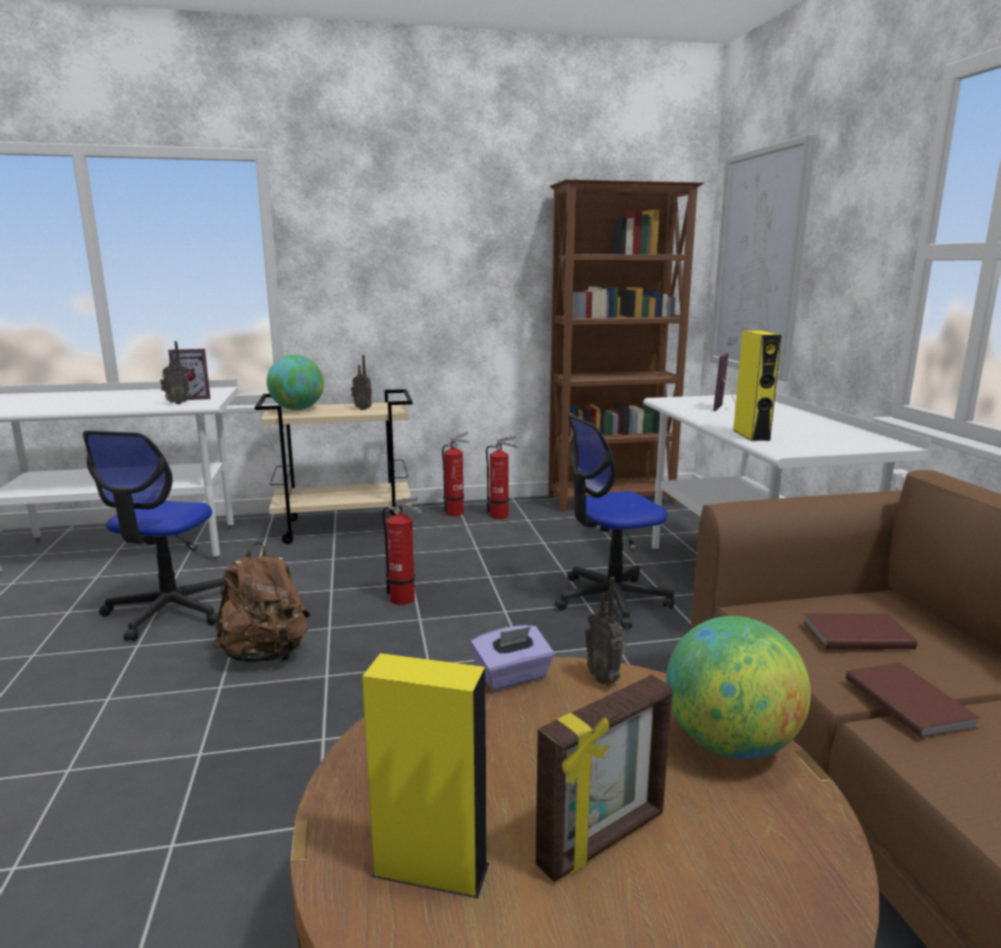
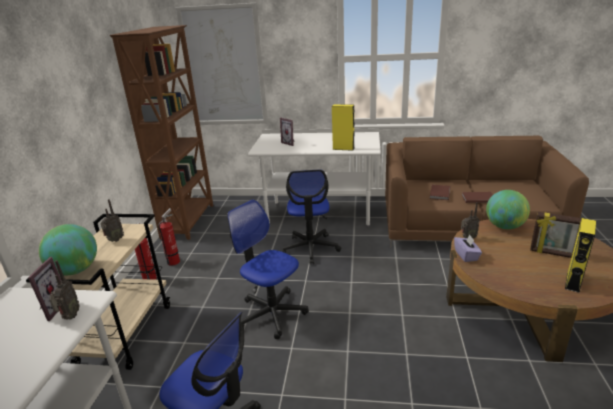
camera: 70 degrees left, 10 degrees up
(266, 655) = (314, 377): brown backpack -> none
(405, 599) = (271, 313): fire extinguisher -> office chair
(604, 841) = (552, 253): picture frame -> picture frame turned 135 degrees clockwise

